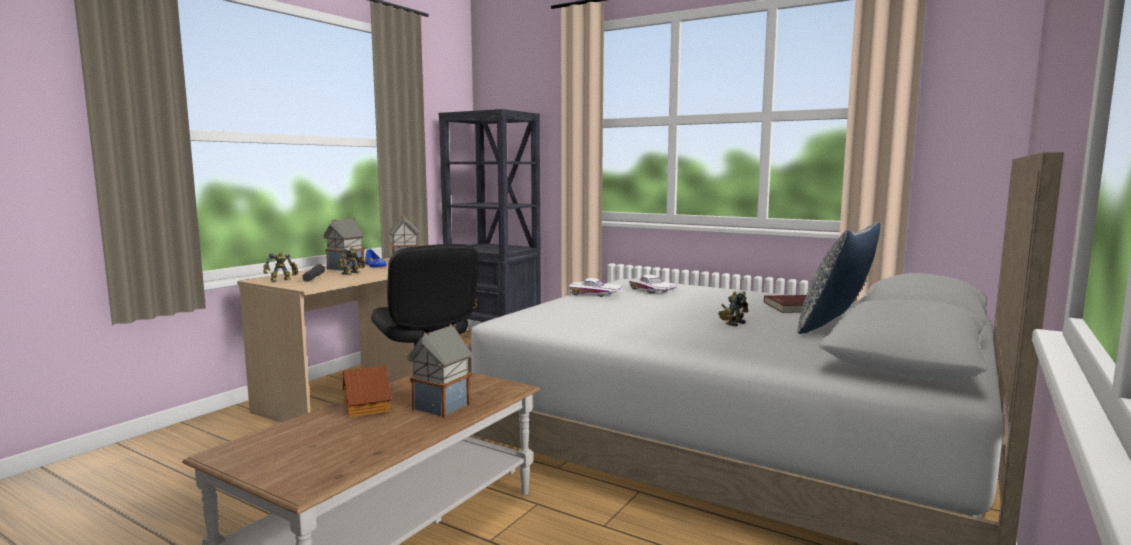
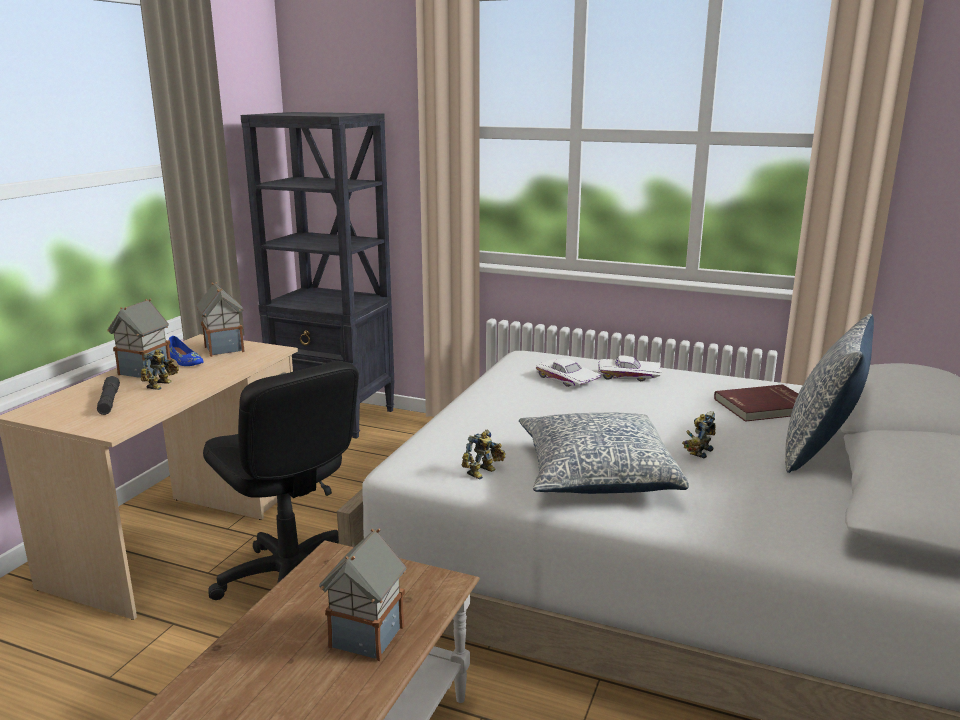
camera: 10 degrees left, 10 degrees up
(282, 280) = (63, 412): toy robot -> toy robot (483, 473)
(366, 407) = (262, 649): toy house -> none
(594, 294) = (498, 394): white toy car -> white toy car (628, 376)
(643, 329) = (595, 473): none -> pillow

